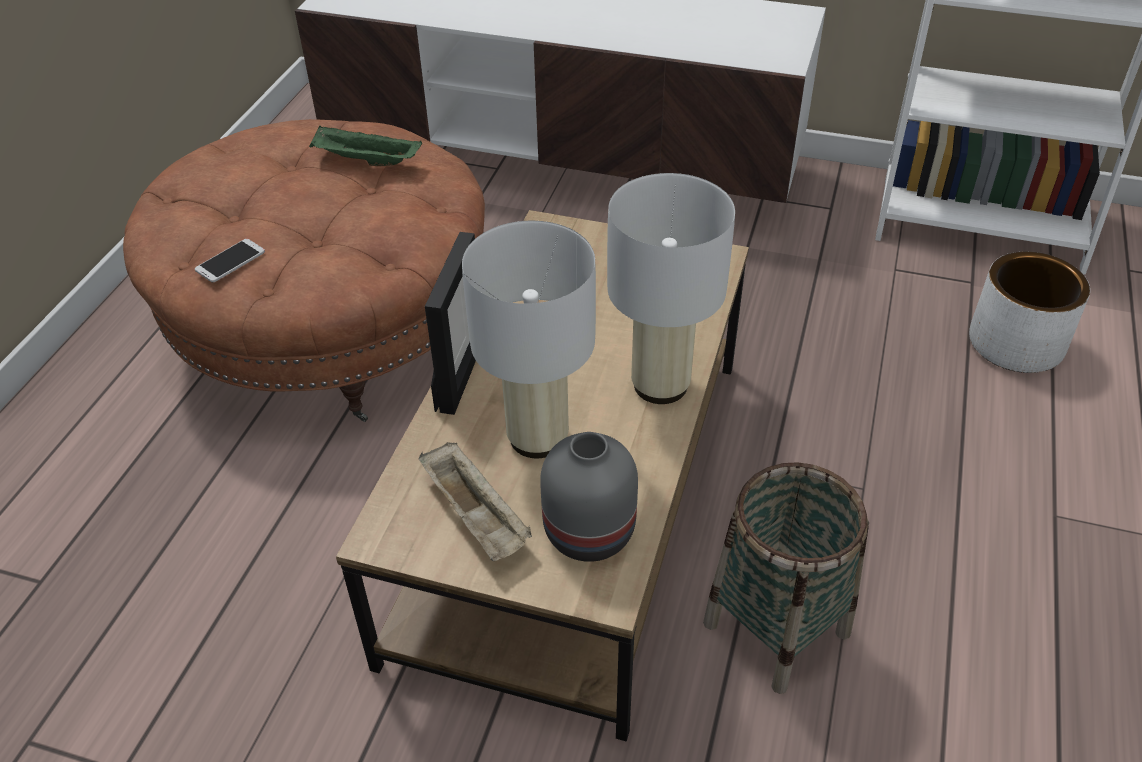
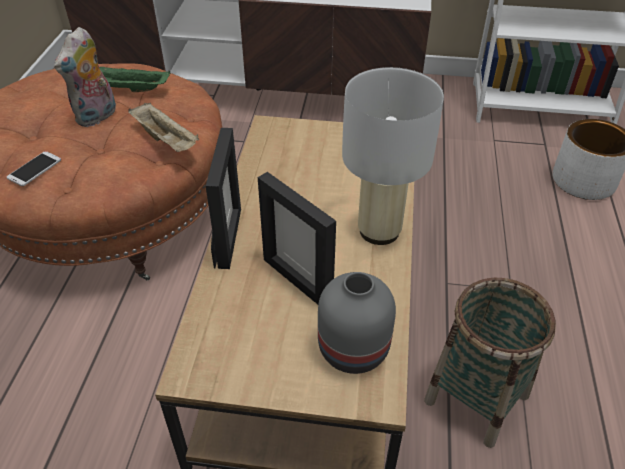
camera: 10 degrees left, 0 degrees up
(319, 197) = (97, 117): none -> plush toy
(477, 517) = (263, 348): beige tray -> beige tray (166, 140)
(539, 437) = (298, 279): white table lamp -> picture frame

